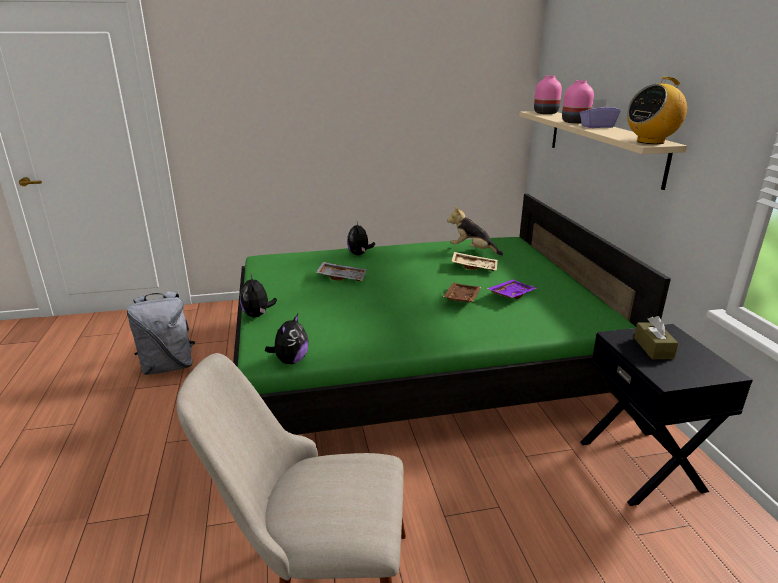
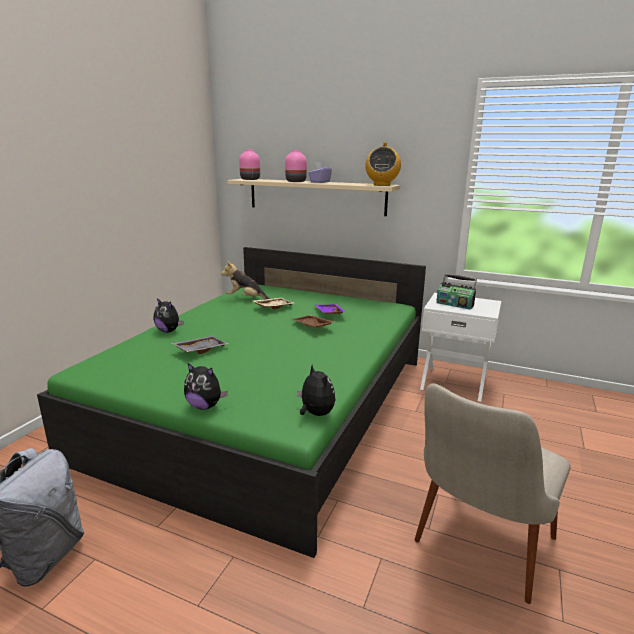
camera: 55 degrees left, 5 degrees down
(472, 250) = (246, 299): plush toy -> plush toy turned 45 degrees clockwise
(642, 465) = (454, 382): black nightstand -> white nightstand
(653, 348) = (455, 304): brown tissue box -> radio

